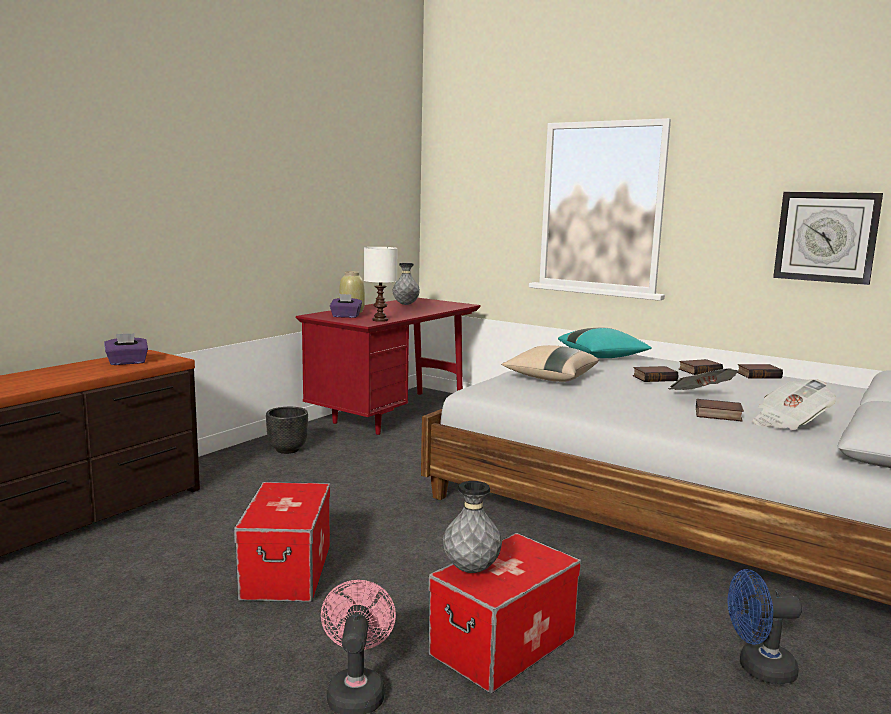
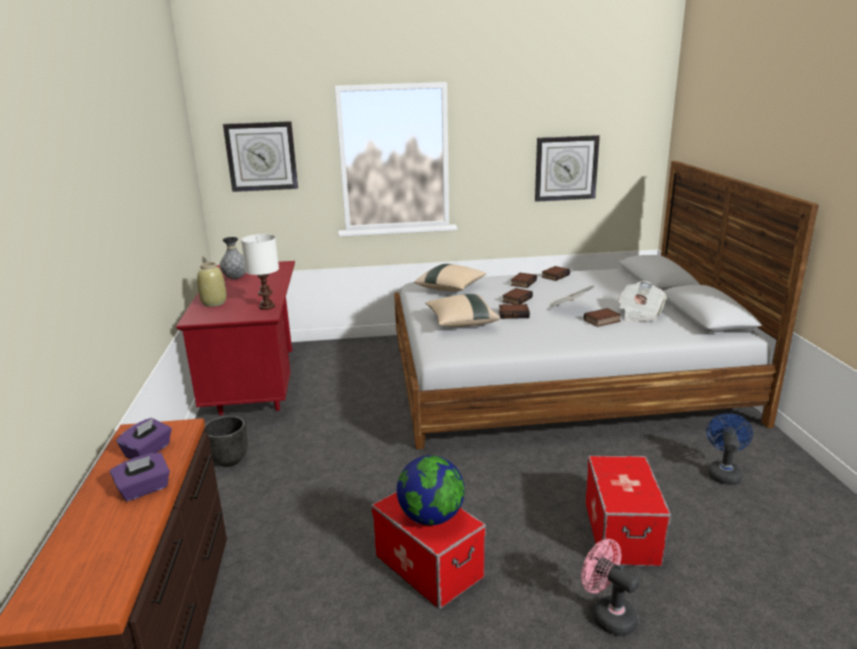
camera: 40 degrees left, 10 degrees up
(283, 507) = (431, 517): none -> globe
(345, 316) = (225, 311): purple tissue box -> purple tissue box (144, 489)
(471, 570) = (617, 496): grey vase -> none
(473, 194) = (261, 156): none -> wall clock
(603, 357) = (451, 288): turquoise pillow -> beige pillow
(623, 386) = (514, 314): none -> book
(758, 668) = (723, 472): blue fan -> blue fan turned 150 degrees clockwise

